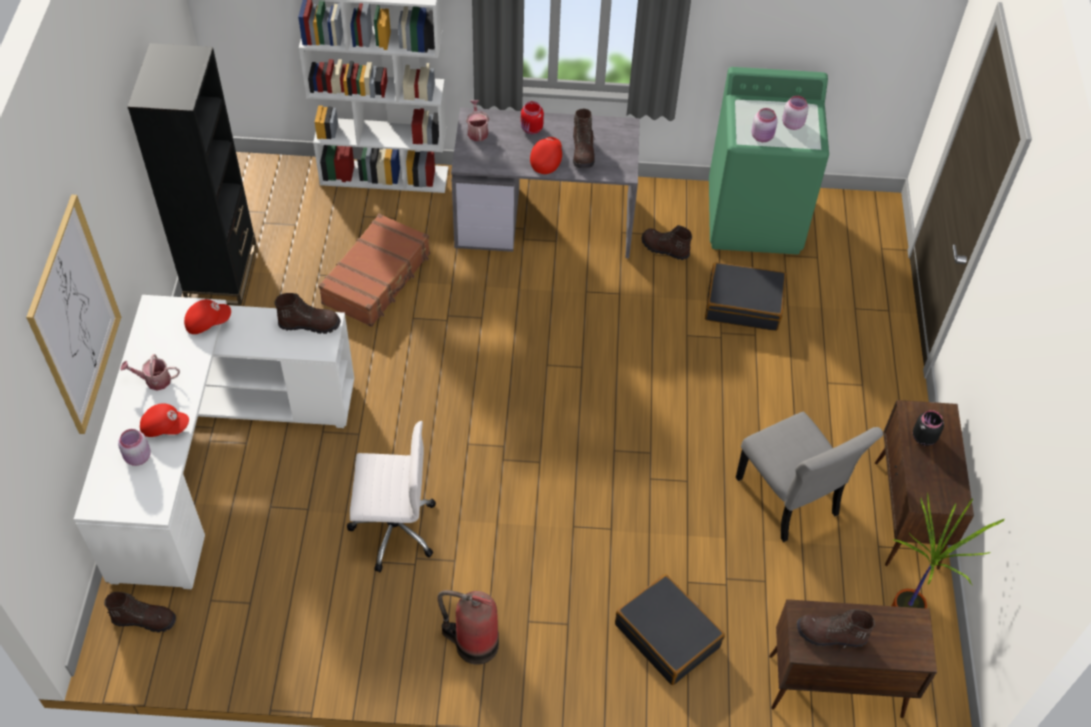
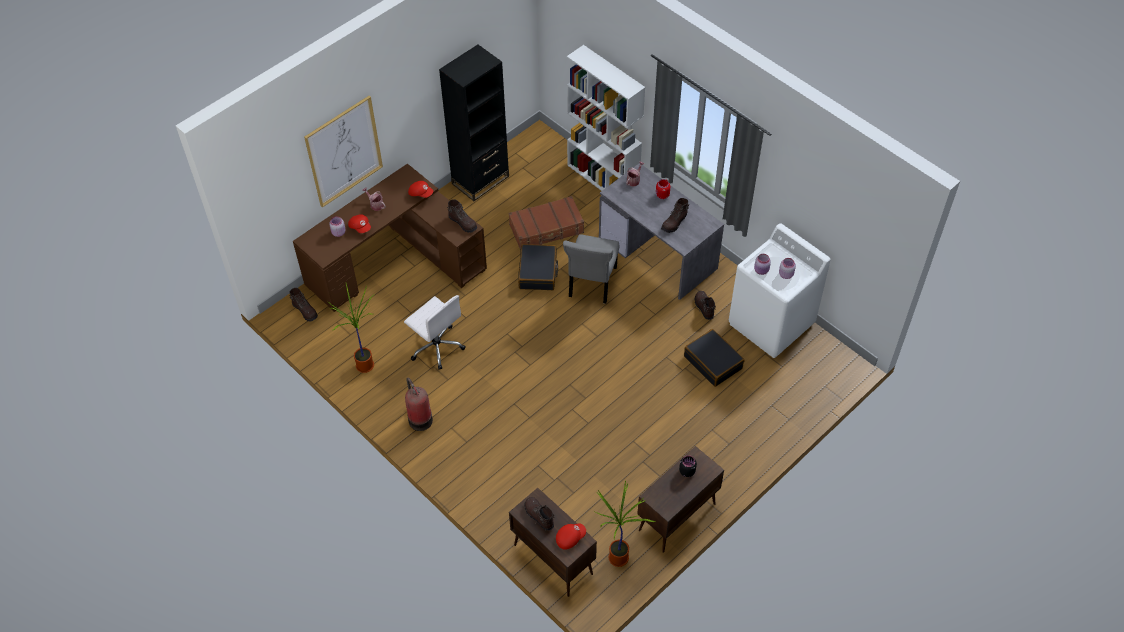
camera: 45 degrees right, 0 degrees up
(211, 454) = (396, 260): white desk -> brown desk
(318, 633) = (364, 367): none -> potted plant
(546, 160) = (651, 215): red cap -> red cap (570, 538)
(668, 635) = (503, 480): black suitcase -> black suitcase (538, 272)
(755, 218) = (771, 324): green washing machine -> white washing machine
(789, 500) = (627, 467): grey chair -> grey chair (591, 284)

